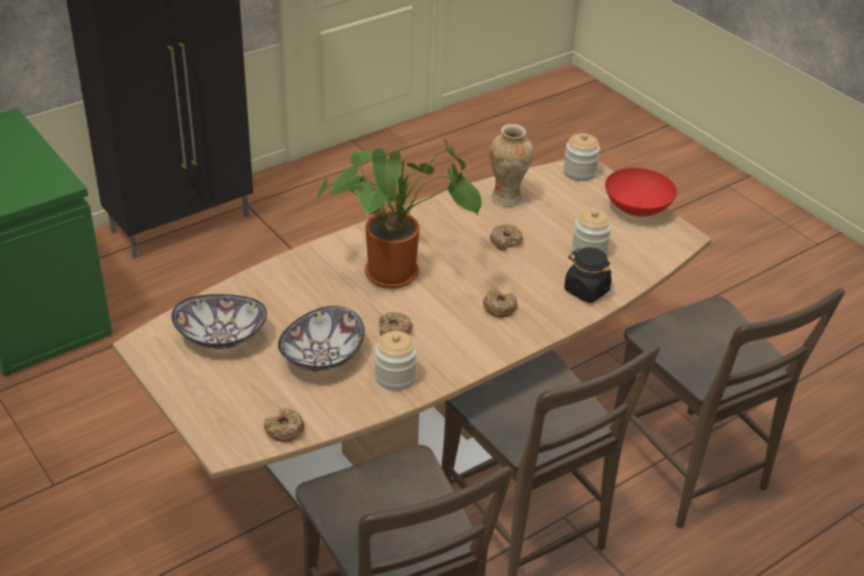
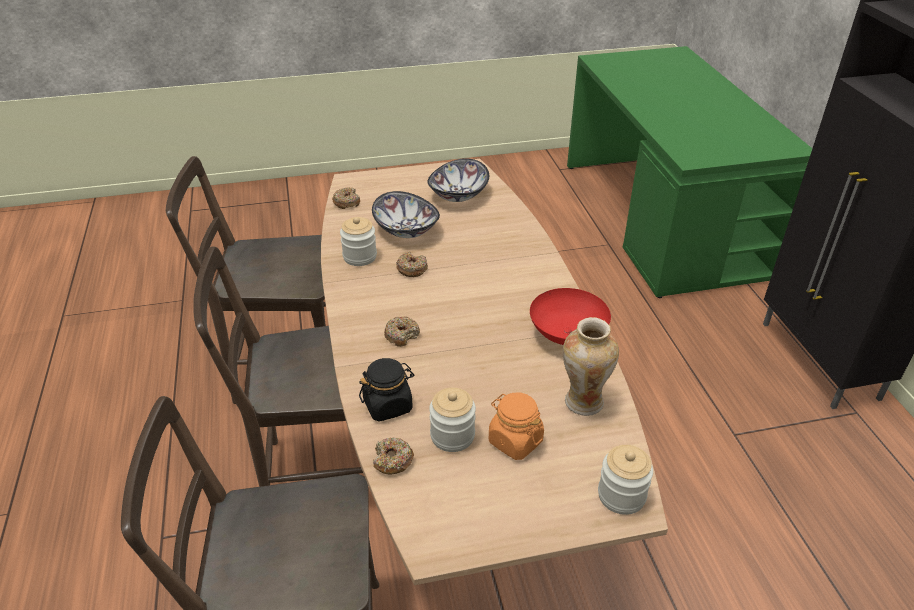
camera: 115 degrees right, 0 degrees up
(398, 272) = (488, 290): potted plant -> none
(506, 241) = (501, 373): donut -> donut (392, 461)
(570, 221) = (515, 441): none -> orange jar
(635, 209) = (513, 520): red bowl -> red bowl (567, 334)

